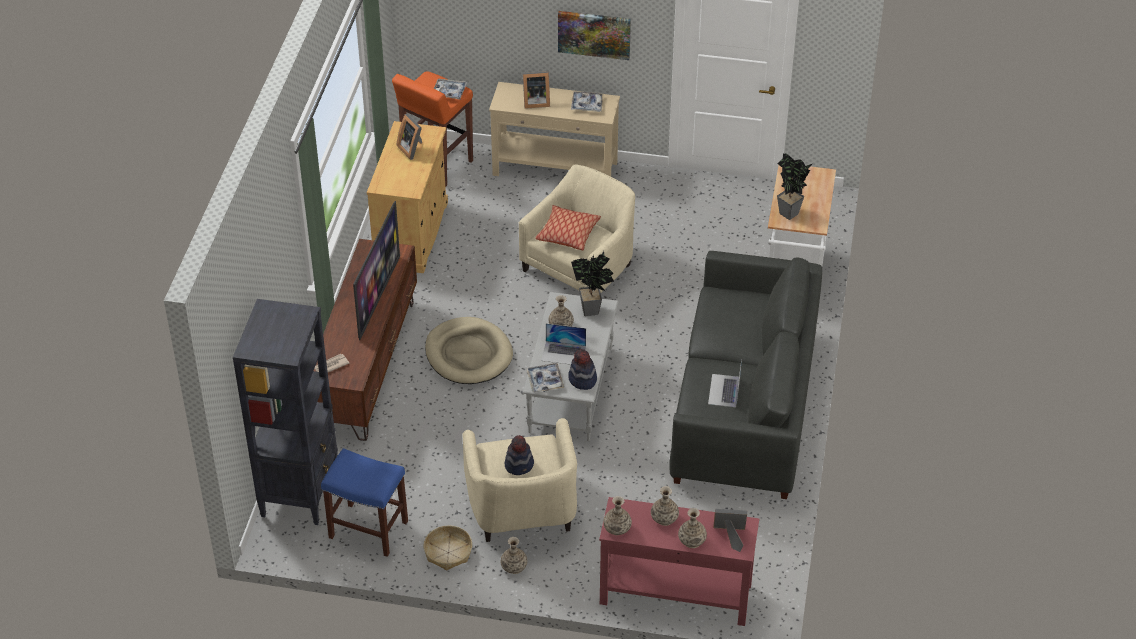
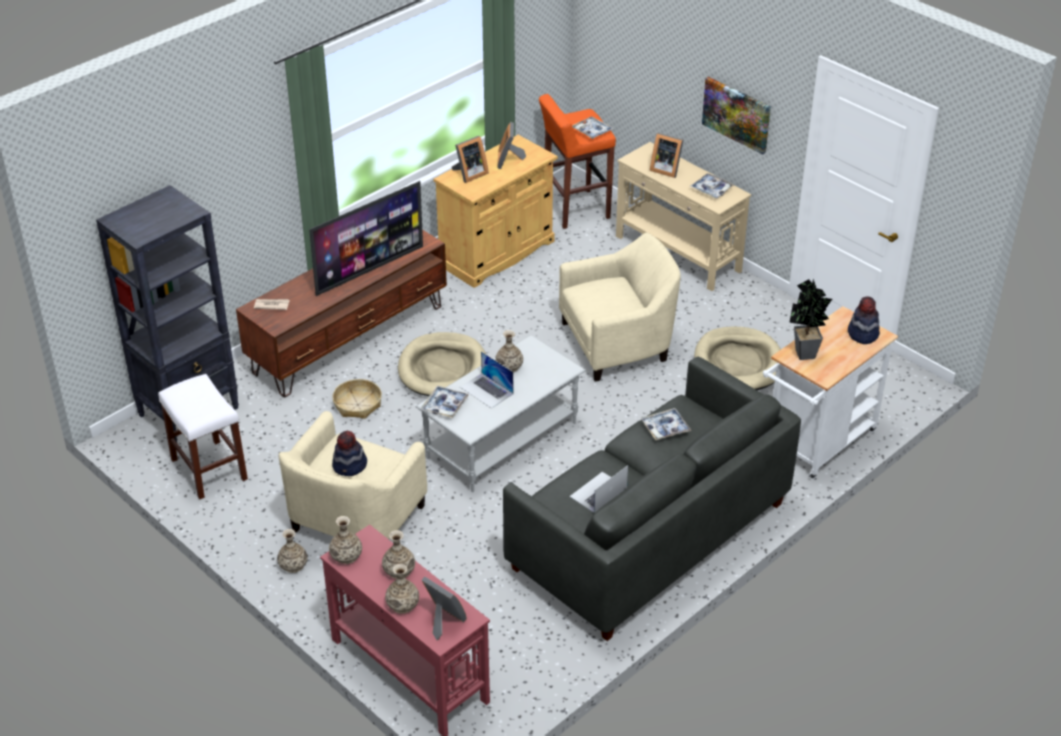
camera: 35 degrees right, 5 degrees down
(367, 529) = (208, 469): blue stool -> white stool
(392, 175) = (469, 174): none -> picture frame
(448, 552) = (251, 523): basket -> basket (357, 404)
(568, 234) = (602, 296): pillow -> none
(582, 379) = (479, 420): hat -> hat (862, 334)
(593, 311) = (552, 368): potted plant -> none
(683, 241) = (738, 363): none -> beige dog bed
(724, 318) = (665, 428): none -> tray

